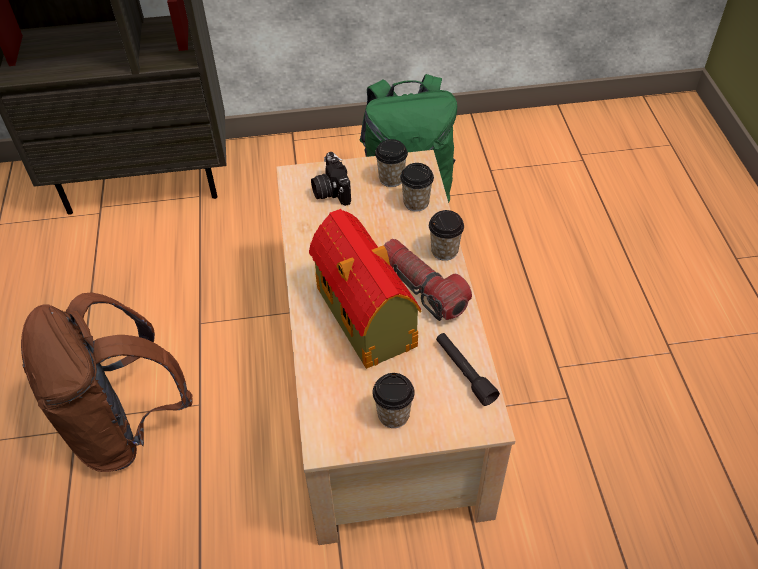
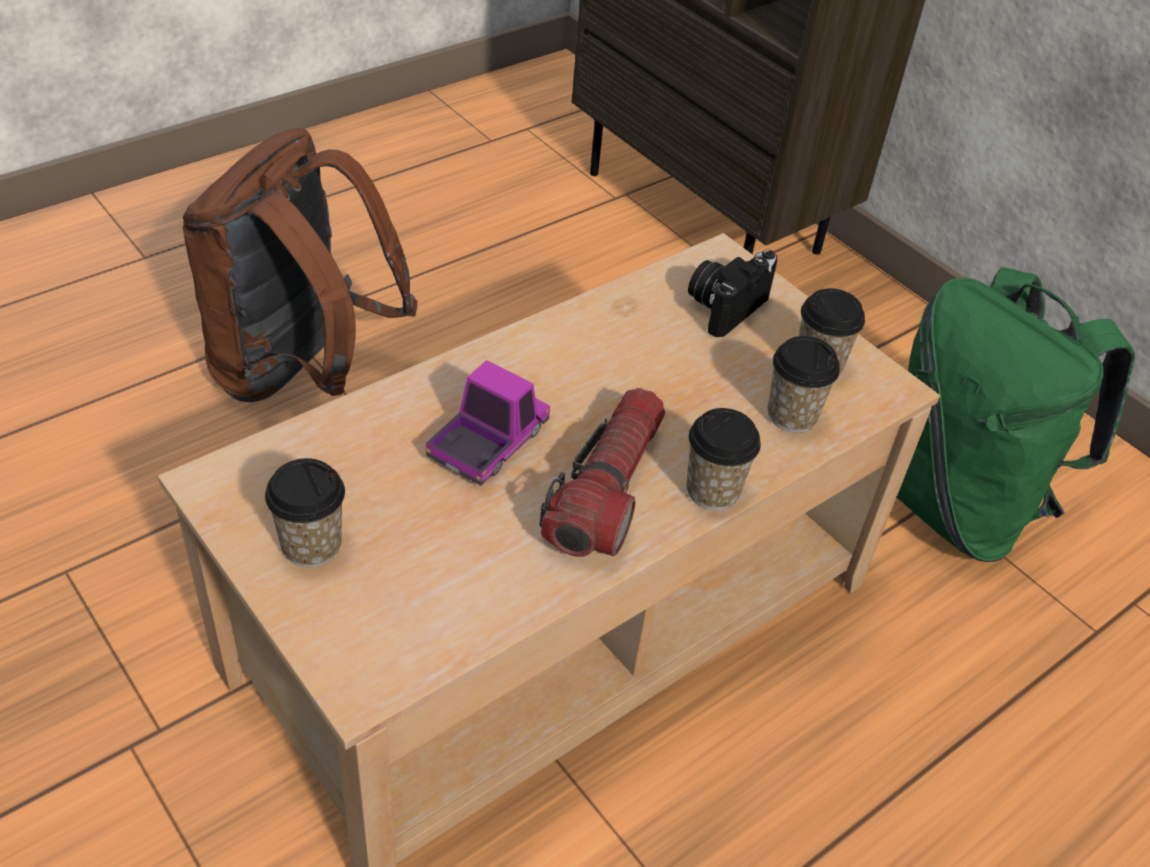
camera: 55 degrees right, 5 degrees down
(366, 319) = (488, 443): toy house -> toy truck
(464, 372) = (455, 612): black flashlight -> none

